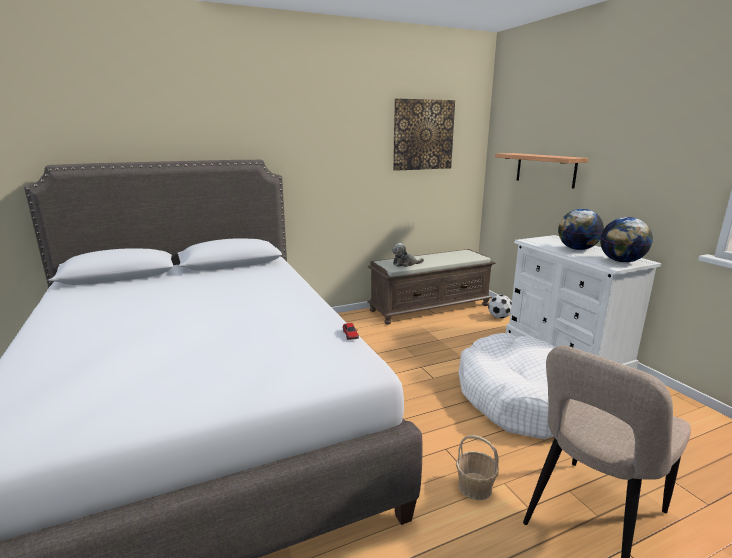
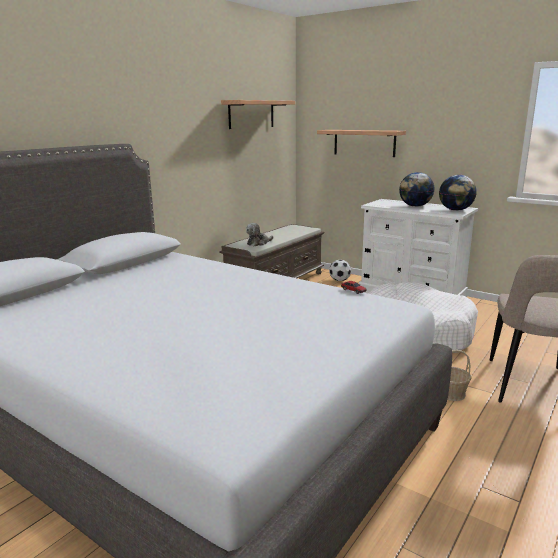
camera: 30 degrees left, 0 degrees up
(423, 135) = (251, 114): picture -> shelf

